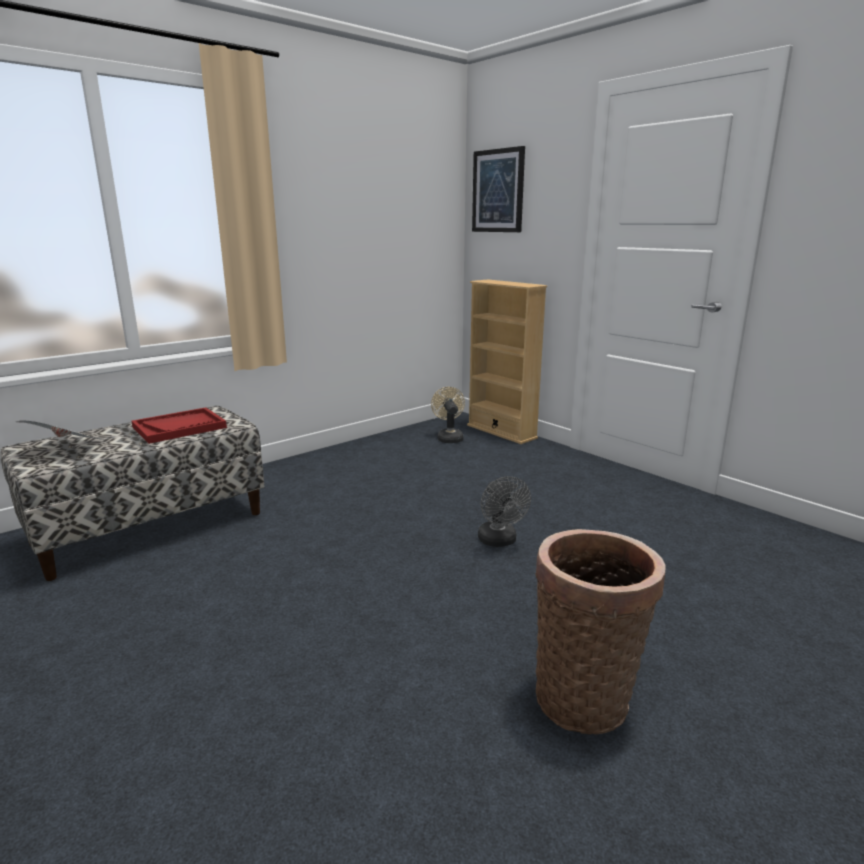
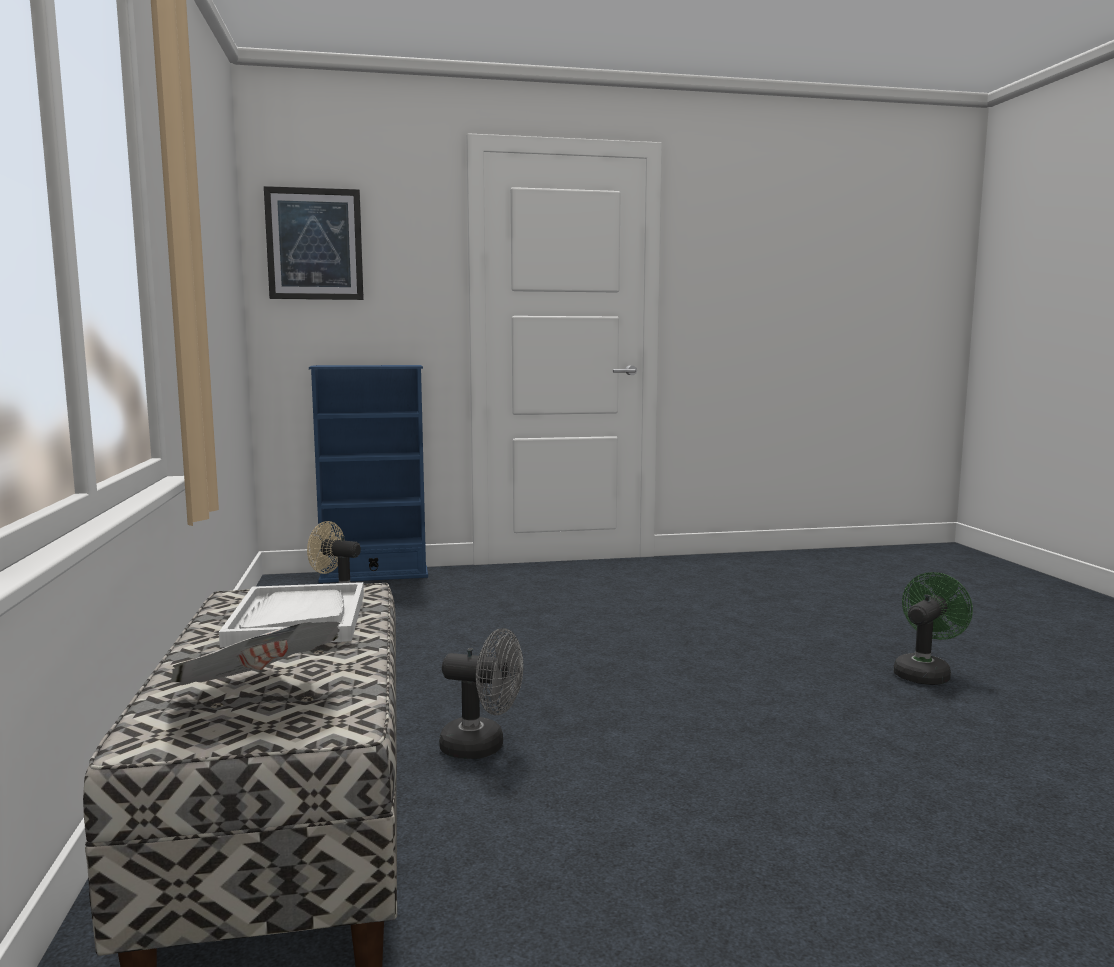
camera: 60 degrees left, 10 degrees down
(179, 427) = (298, 619): red tray -> white tray
(499, 541) = (648, 639): grey fan -> grey fan (483, 747)
(501, 431) = (374, 575): beige bookcase -> blue bookcase
(585, 696) = (925, 673): basket -> green fan

